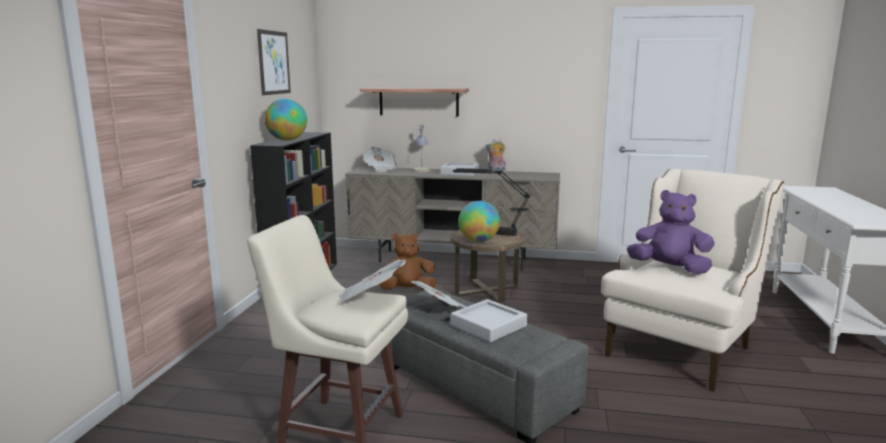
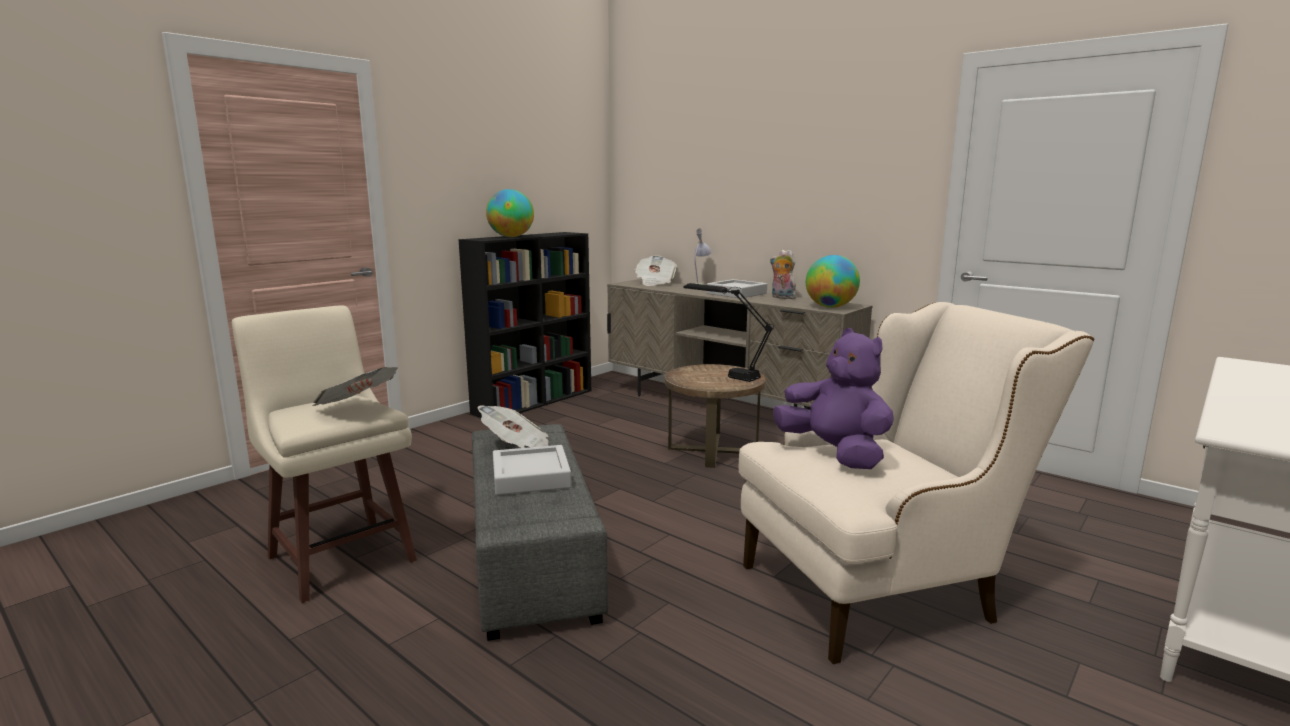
camera: 30 degrees right, 0 degrees up
(274, 62) = (517, 149): picture -> none
(408, 290) = (622, 432): brown plush toy -> none
(418, 101) = (706, 200): shelf -> none
(478, 241) = (690, 381): globe -> globe (830, 307)

